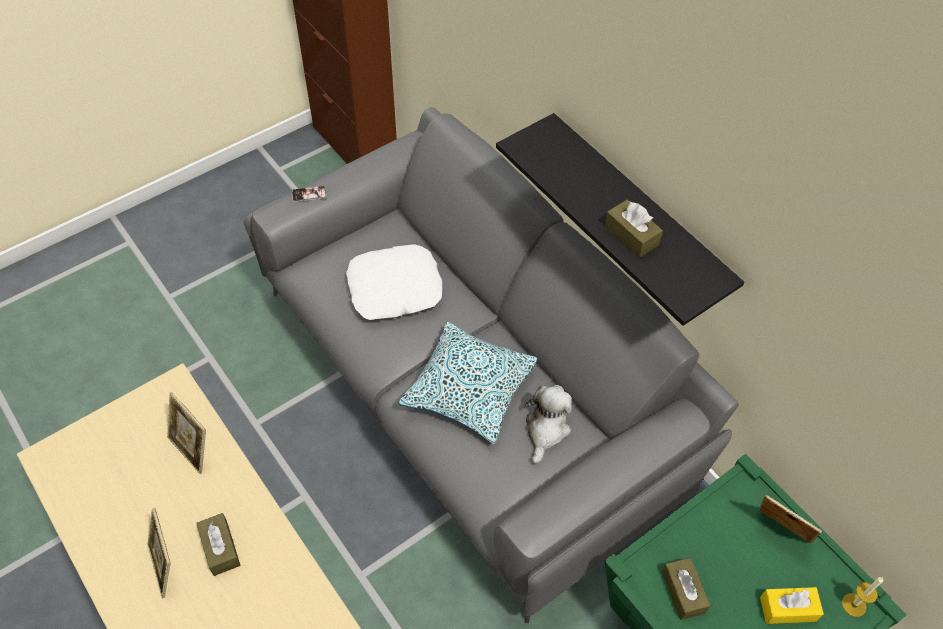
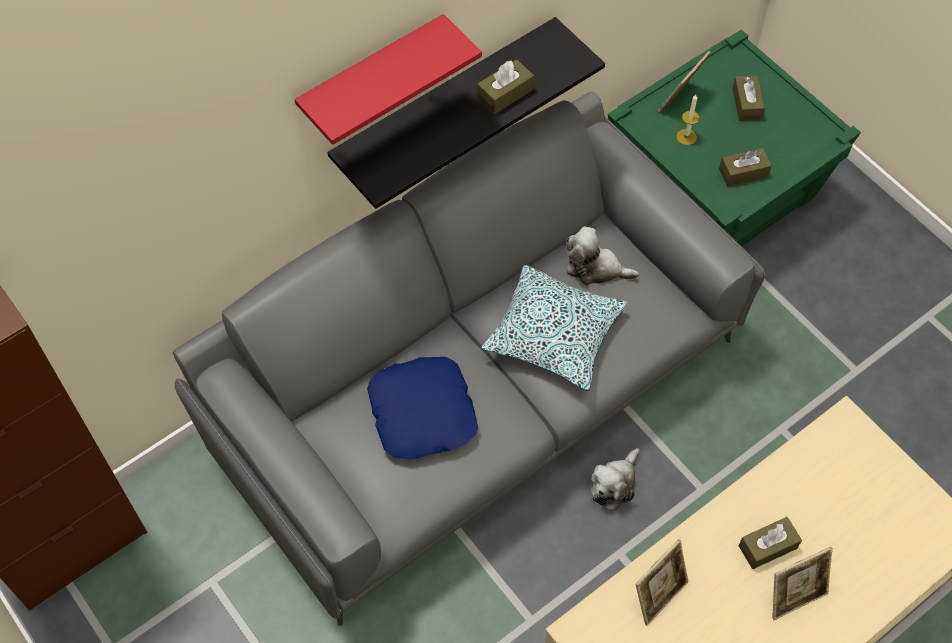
camera: 90 degrees left, 5 degrees up
(309, 194) = (310, 492): phone -> none
(372, 496) = (614, 484): none -> plush toy
(395, 289) = (423, 413): white pillow -> blue pillow
(596, 98) = (372, 79): none -> red shelf
(788, 609) = (746, 104): yellow tissue box -> brown tissue box
(854, 605) = (736, 61): candle -> candle (686, 137)

